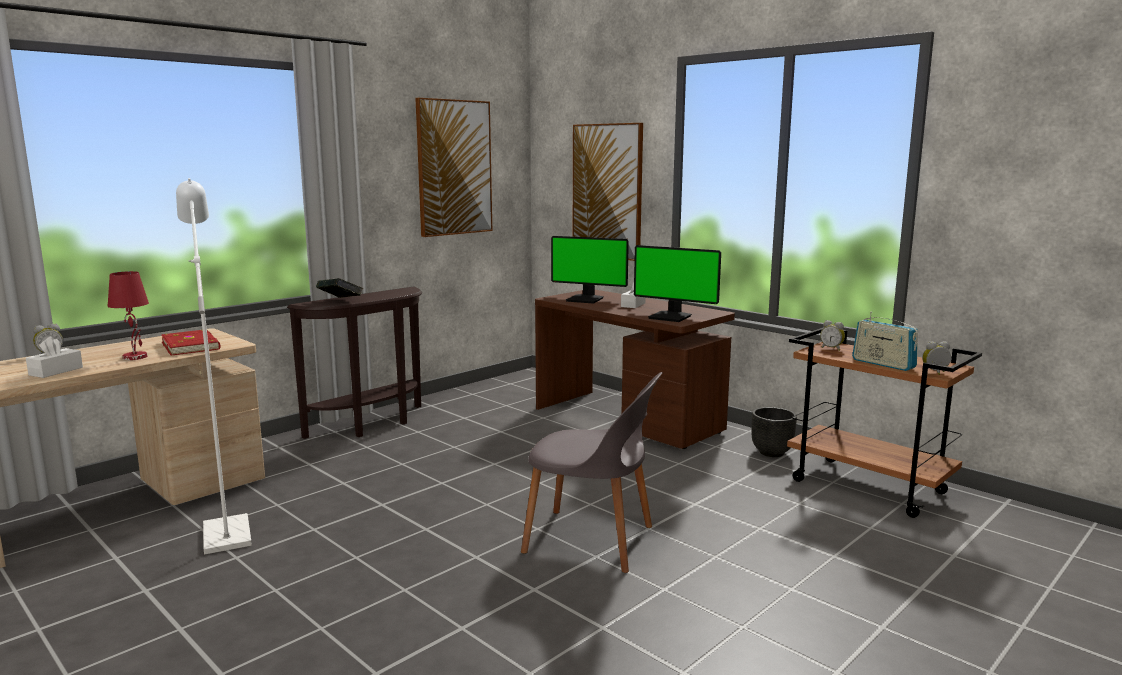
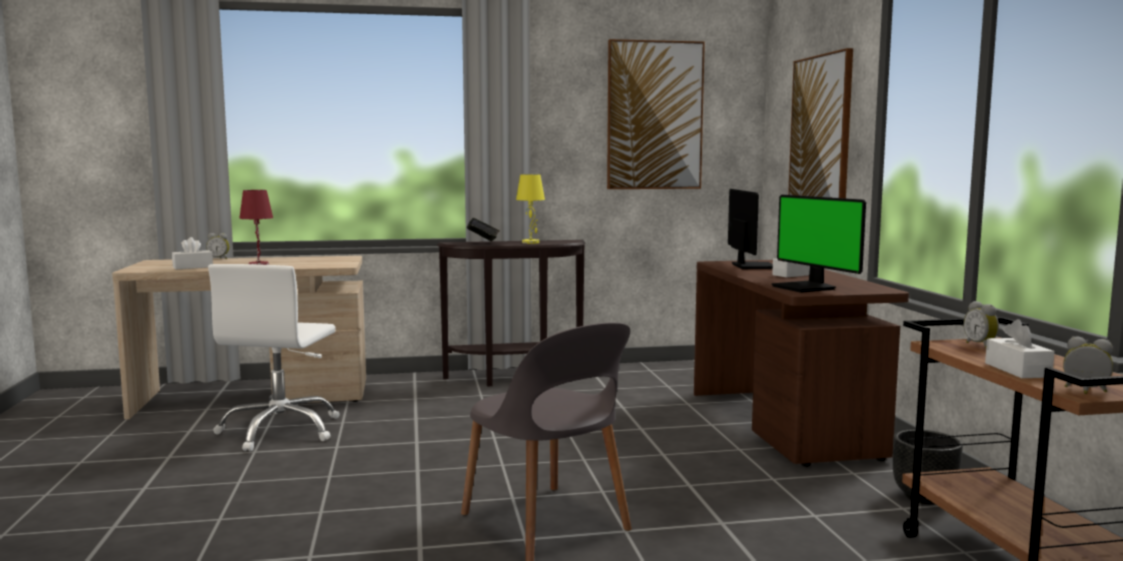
camera: 35 degrees right, 5 degrees down
(192, 345) = (313, 263): red book -> none
(226, 529) = (281, 430): white floor lamp -> white office chair
(381, 295) = (531, 242): none -> yellow table lamp
(586, 299) = (751, 266): monitor -> monitor turned 150 degrees counterclockwise
(883, 364) = (1017, 370): radio -> white tissue box

